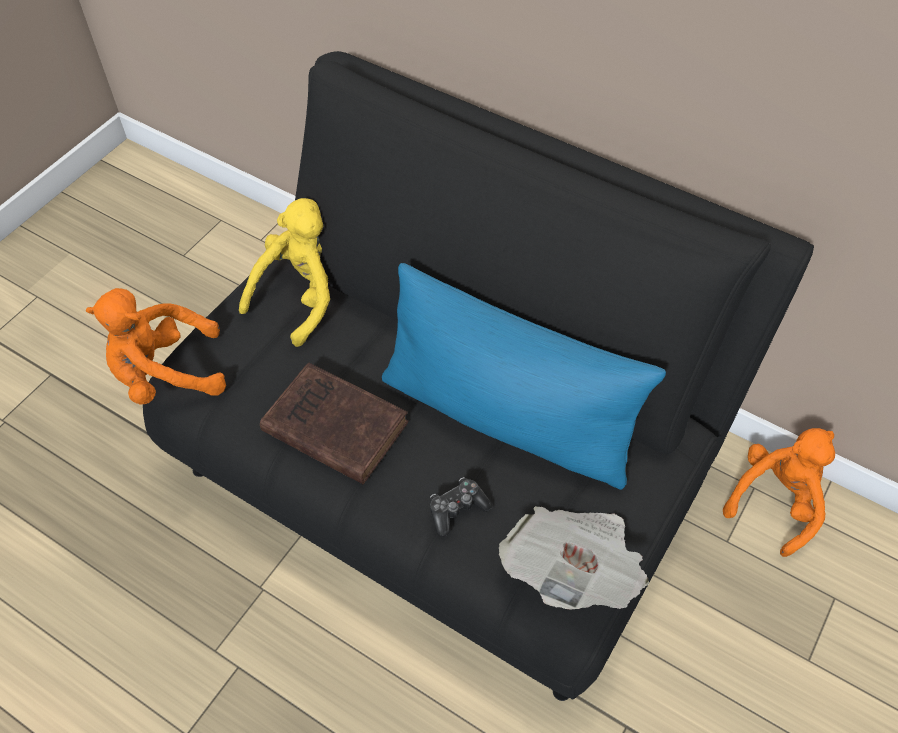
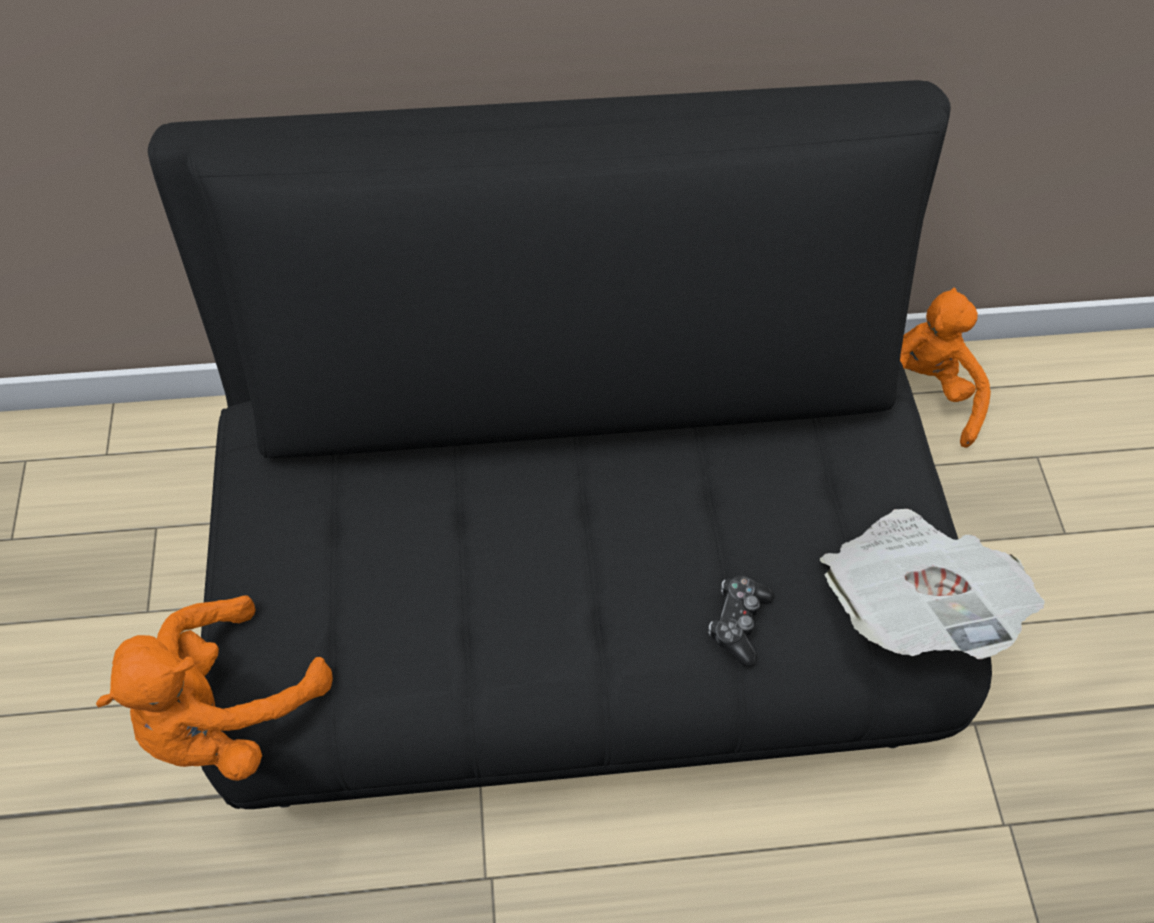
camera: 40 degrees left, 5 degrees up
(302, 296) = (319, 489): yellow plush toy -> none
(332, 426) = (509, 626): brown book -> none
(506, 418) = (694, 479): blue pillow -> none

